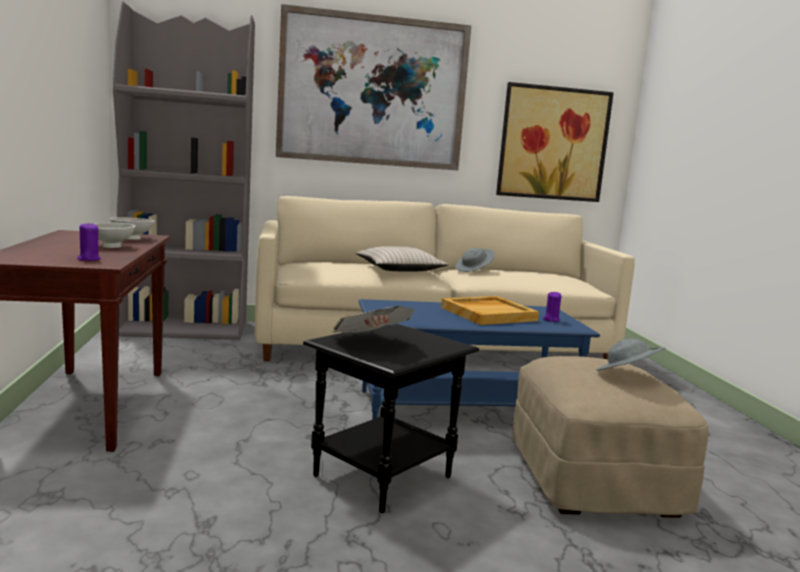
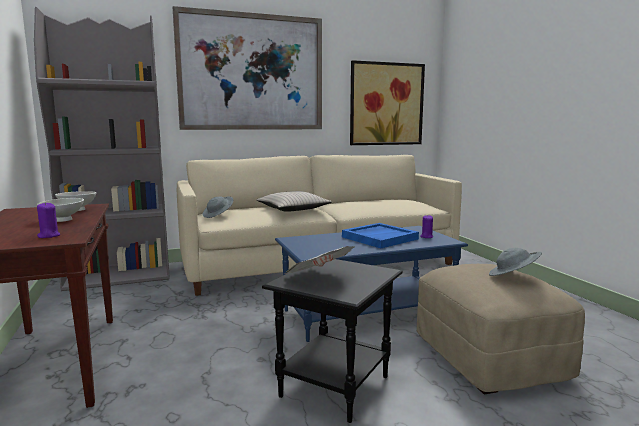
camera: 10 degrees left, 0 degrees up
(474, 270) = (347, 203): grey hat -> grey hat (218, 215)
(488, 314) = (379, 238): beige tray -> blue tray

